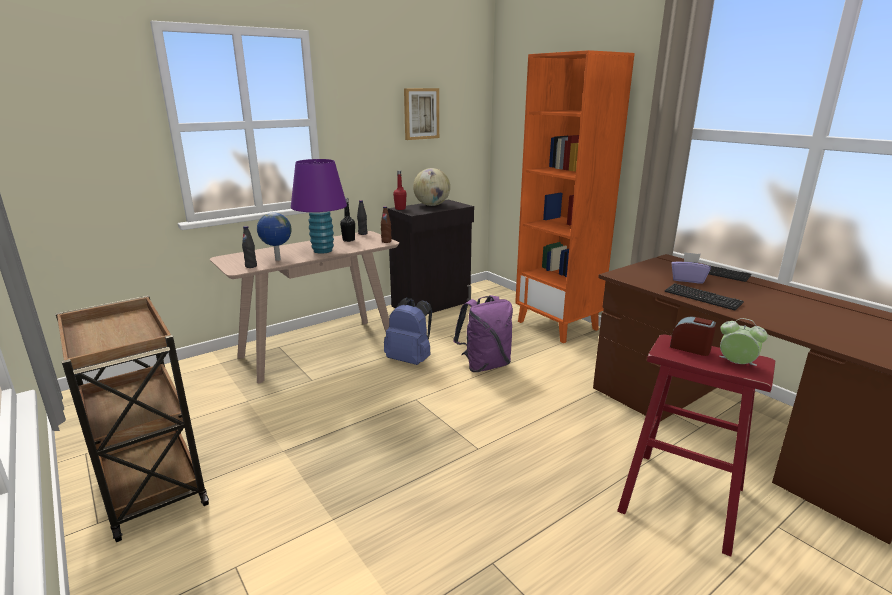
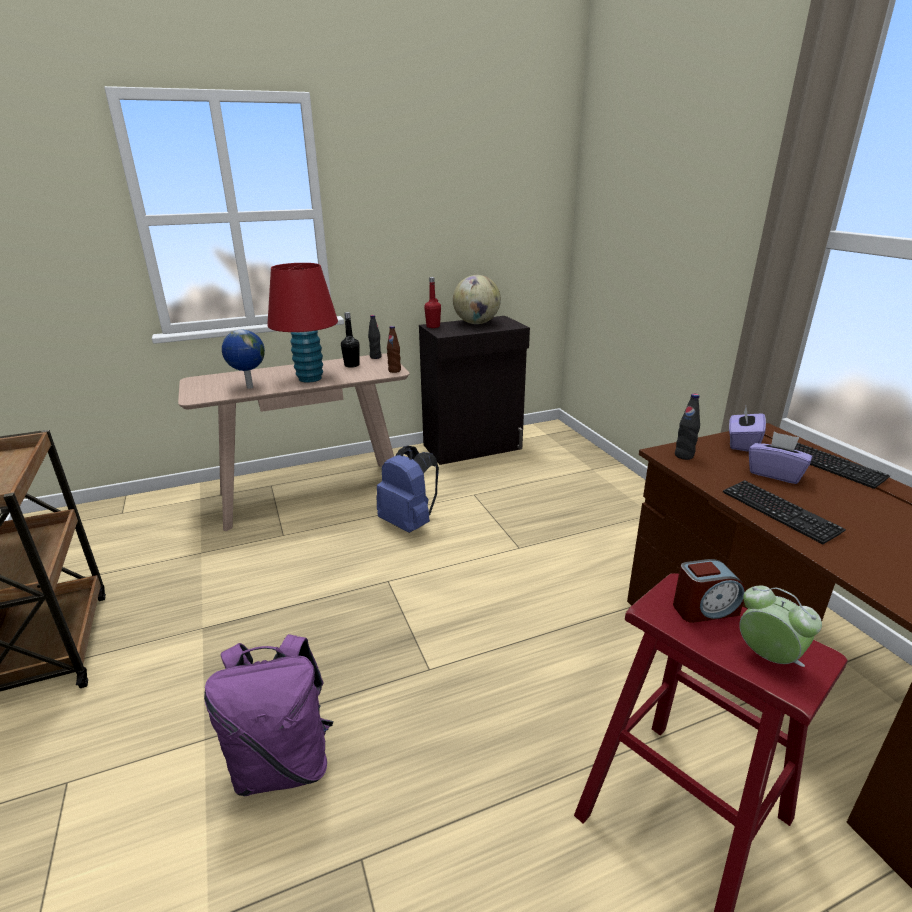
camera: 15 degrees right, 5 degrees up
(251, 266) = (213, 394): black bottle -> black bottle (684, 456)
(323, 251) = (310, 378): purple table lamp -> red table lamp
(421, 114) = (469, 202): picture -> none
(485, 365) = (497, 543): purple backpack -> purple backpack (283, 763)
(558, 325) = (622, 496): orange bookcase -> none
(658, 266) = (742, 443): none -> purple tissue box
(690, 348) = (704, 609): alarm clock -> alarm clock turned 120 degrees clockwise

